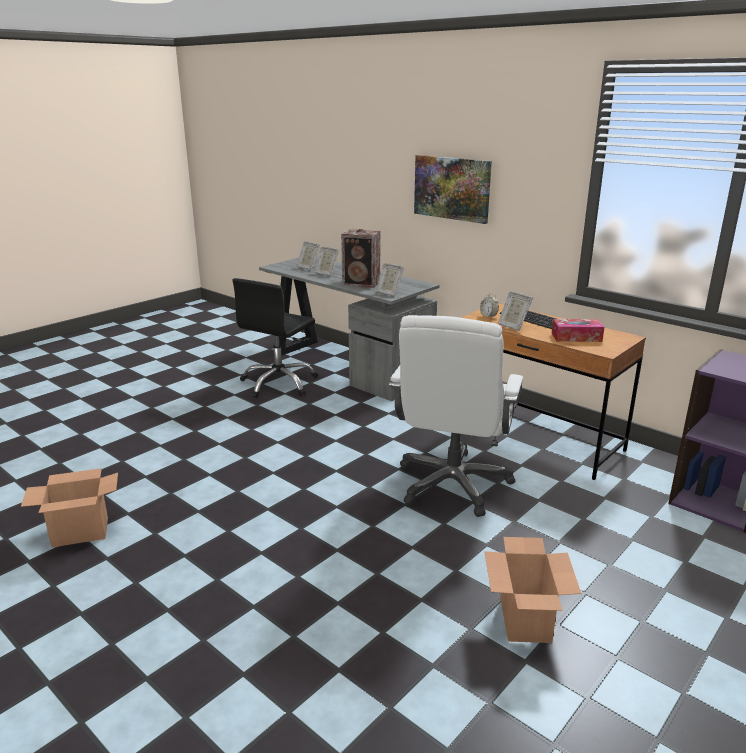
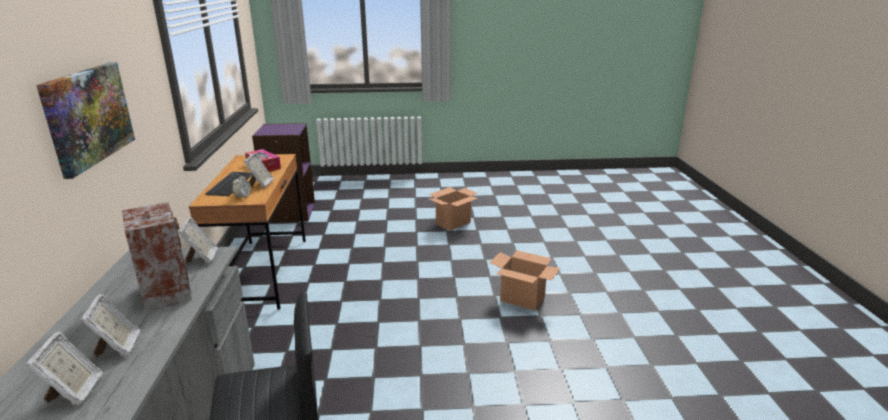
camera: 135 degrees left, 0 degrees up
(79, 532) = (652, 368): cardboard box -> cardboard box (523, 299)
(453, 484) = (371, 274): white office chair -> none

